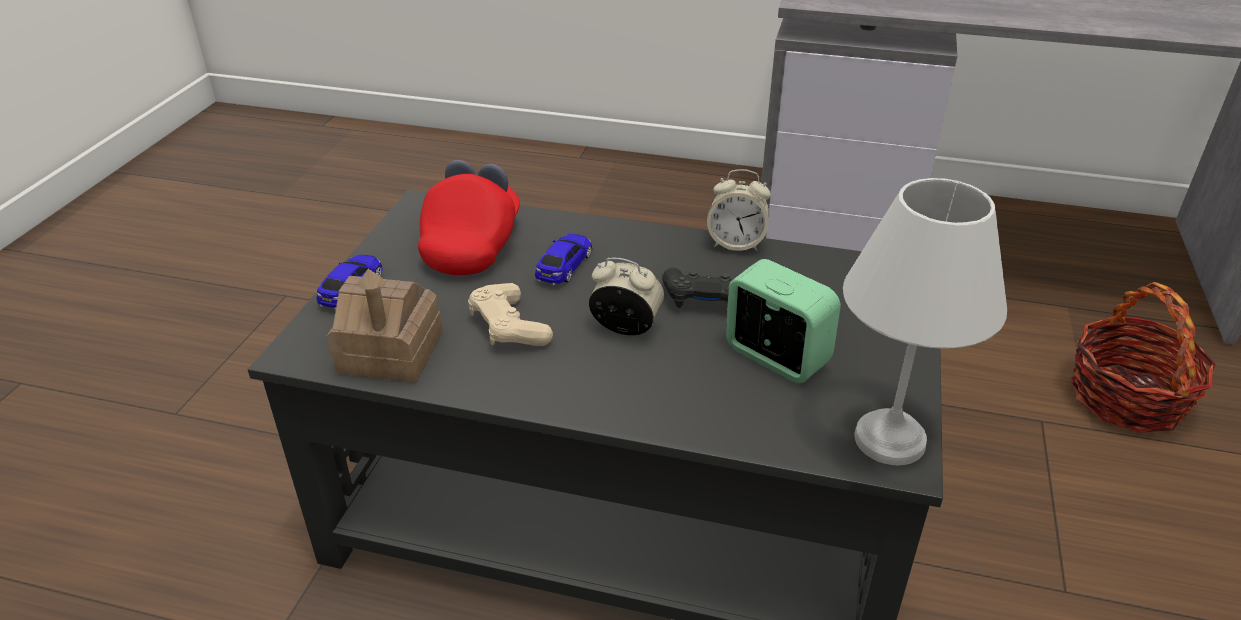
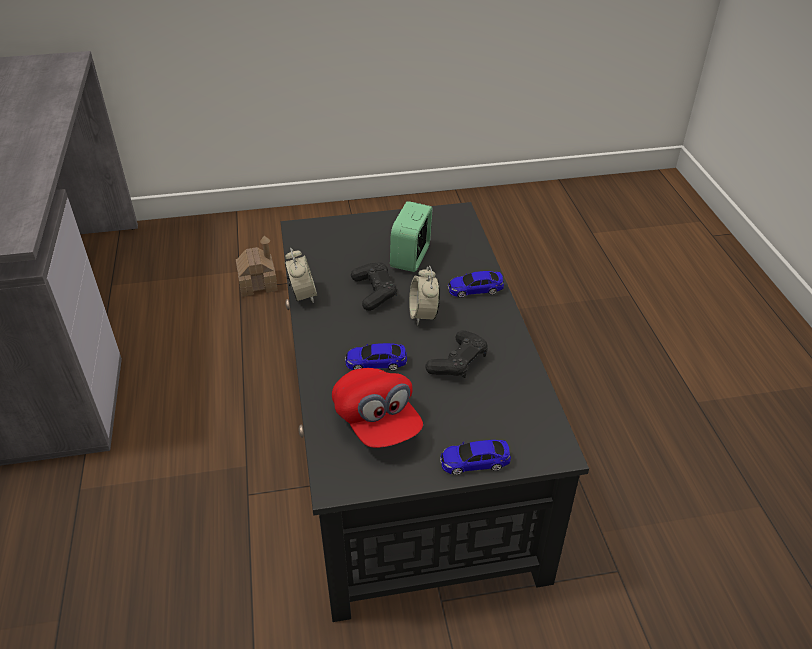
camera: 115 degrees left, 5 degrees up
(390, 352) = (520, 404): toy house -> toy house (257, 283)
(473, 244) = (377, 421): red cap -> red cap turned 105 degrees counterclockwise
(508, 327) = (458, 362): beige game controller -> black game controller
(649, 397) = (475, 289): none -> toy car
(891, 438) = (445, 217): white table lamp -> none
(1127, 398) = (205, 260): basket -> none

